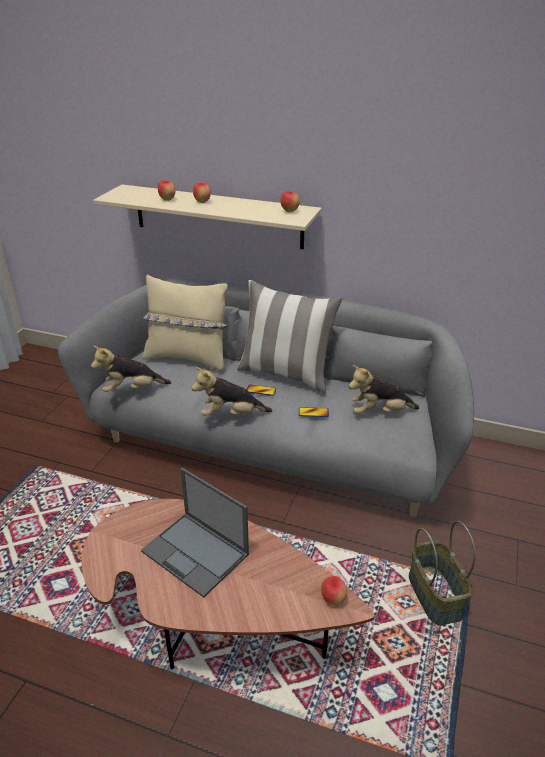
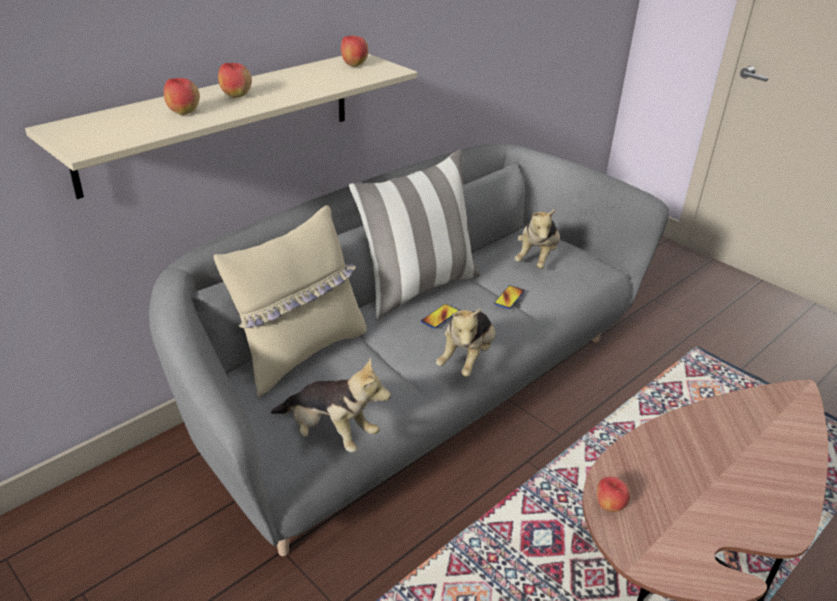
camera: 65 degrees left, 0 degrees up
(132, 389) = (330, 434): plush toy -> plush toy turned 75 degrees counterclockwise
(196, 553) = (700, 476): laptop -> none
(333, 599) = (789, 397): apple -> apple (609, 506)
(436, 595) = (703, 372): basket -> none

